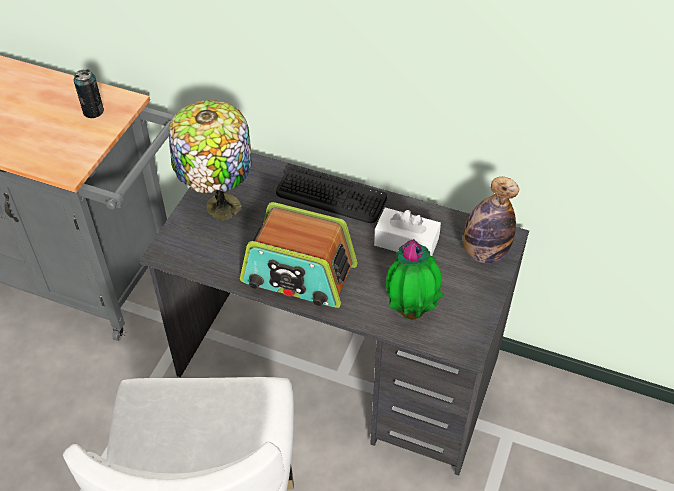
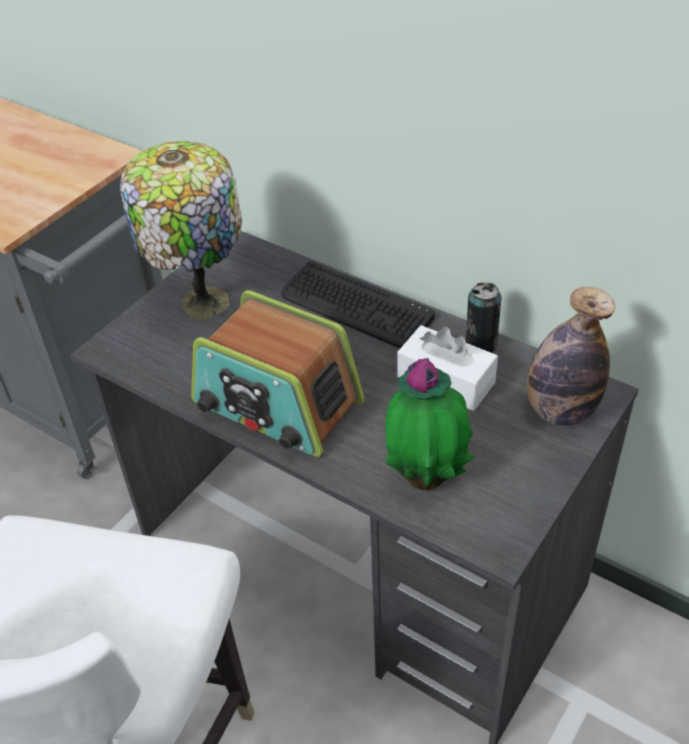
camera: 15 degrees right, 5 degrees down
(93, 111) = (67, 162): can -> can (481, 345)

